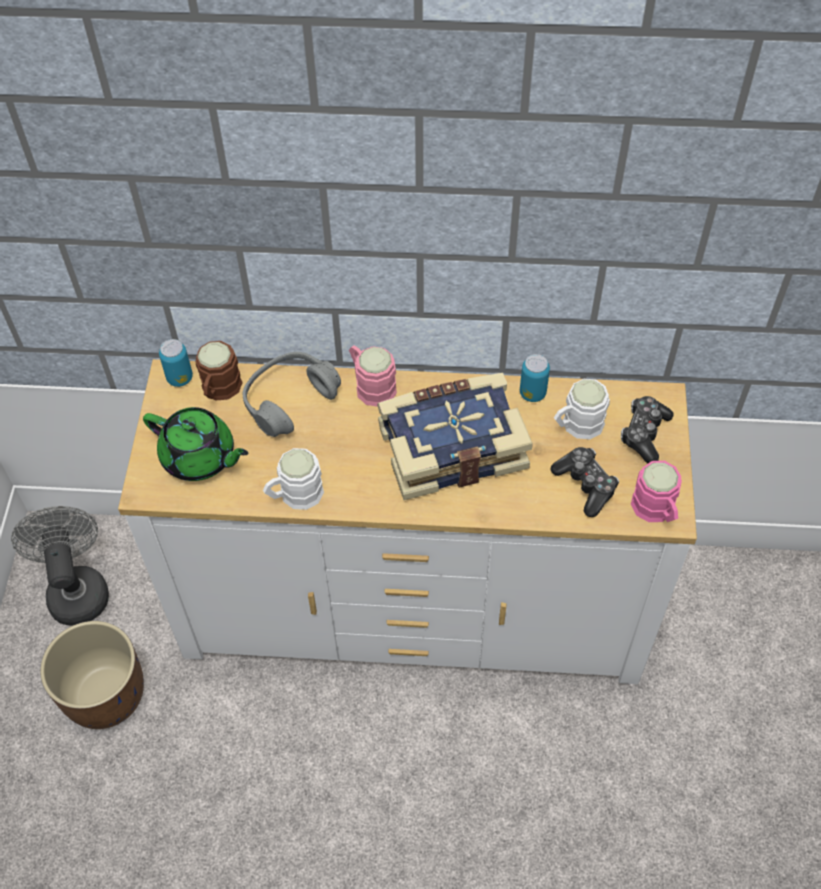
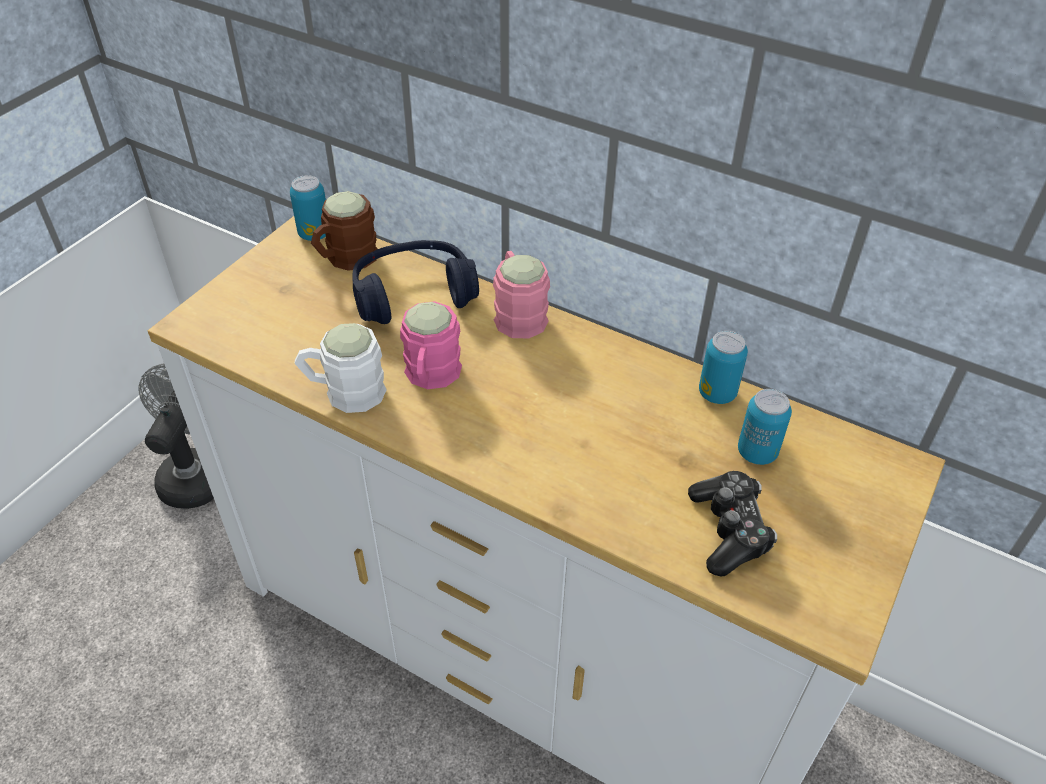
camera: 25 degrees right, 10 degrees down
(105, 693) = (150, 586): brown planter -> none
(200, 457) = (272, 313): green teapot -> none
(289, 400) = (414, 295): grey headphones -> blue headphones
(451, 445) = (573, 412): book -> none
(576, 425) = (757, 452): white mug -> can
(644, 433) = (852, 499): game controller -> none
(656, 511) = (820, 609): pink mug -> pink mug (431, 376)

